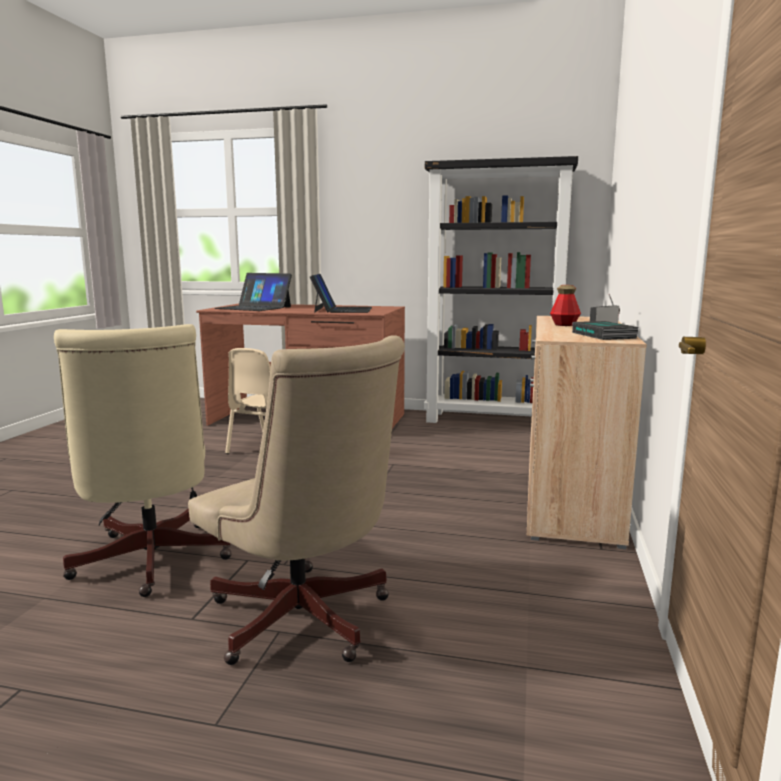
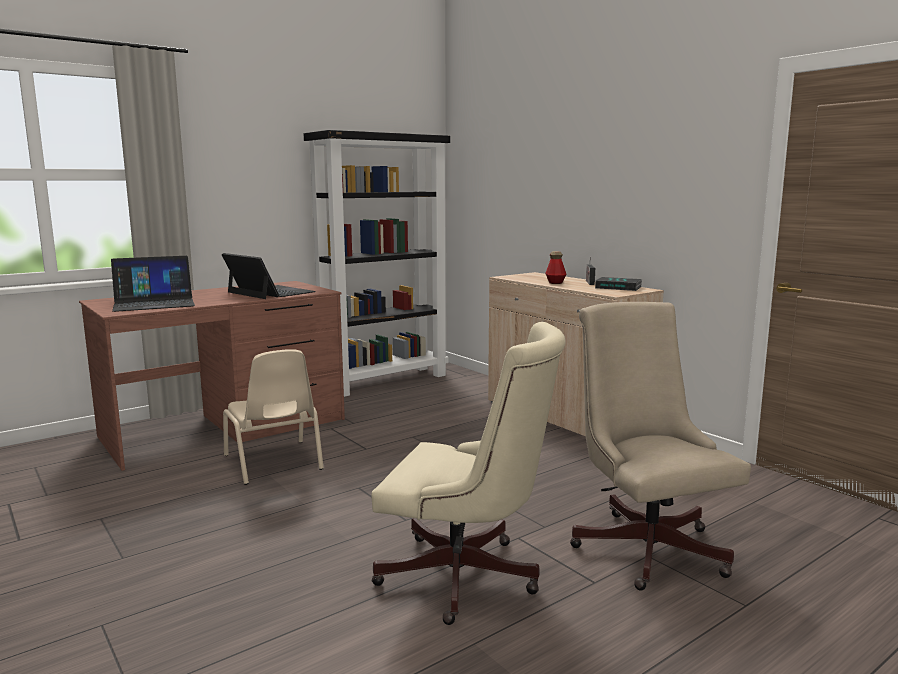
camera: 50 degrees left, 0 degrees up
(305, 623) = (645, 544): beige office chair -> beige office chair turned 105 degrees counterclockwise

